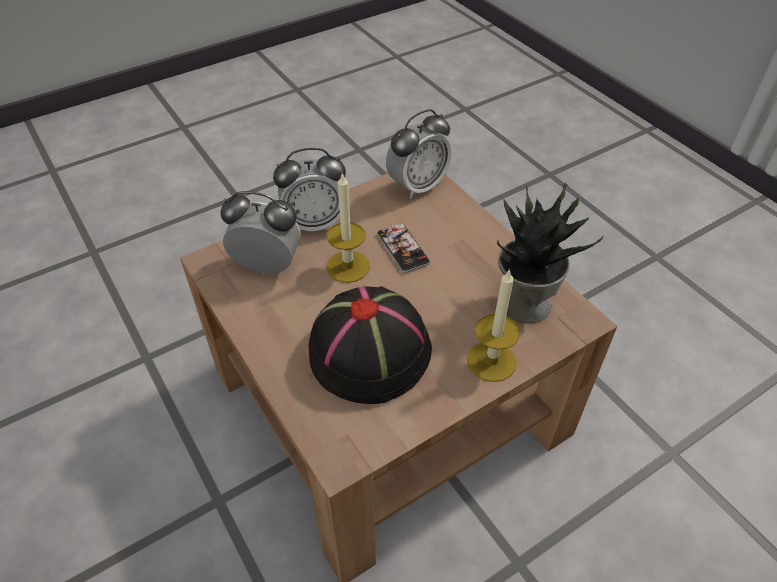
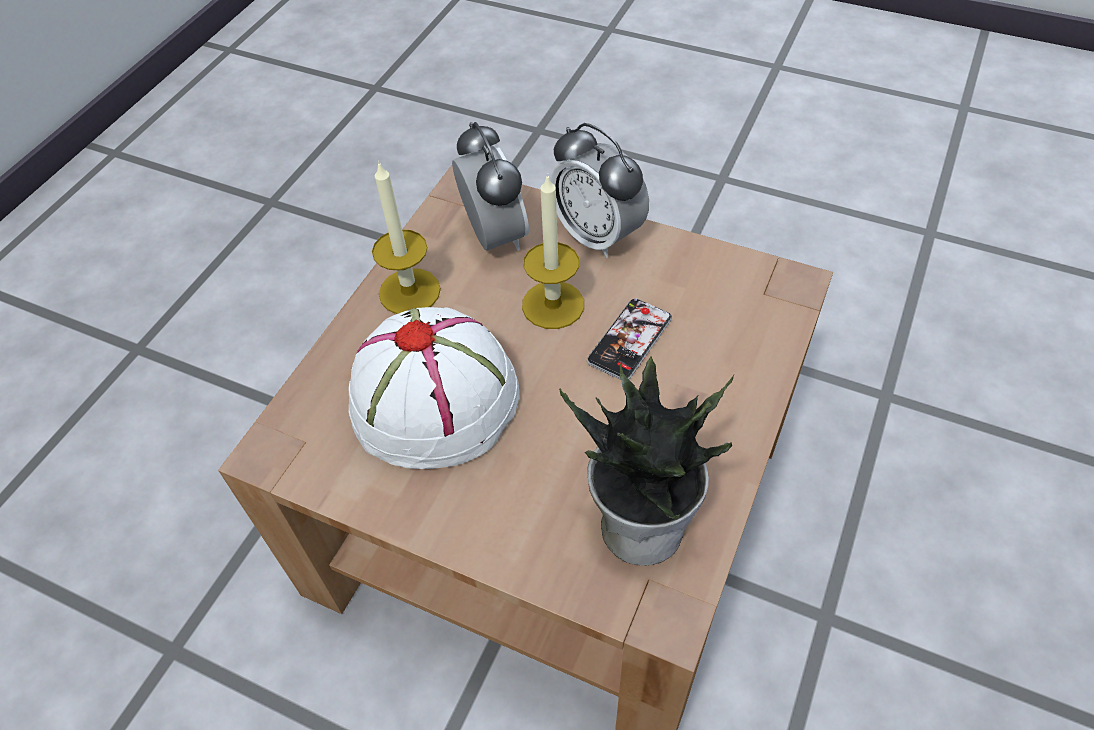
camera: 60 degrees right, 5 degrees up
(370, 351) = (436, 398): black hat -> white hat
(417, 186) = (762, 293): alarm clock -> none
(491, 361) = (507, 534): candle -> candle (409, 291)

